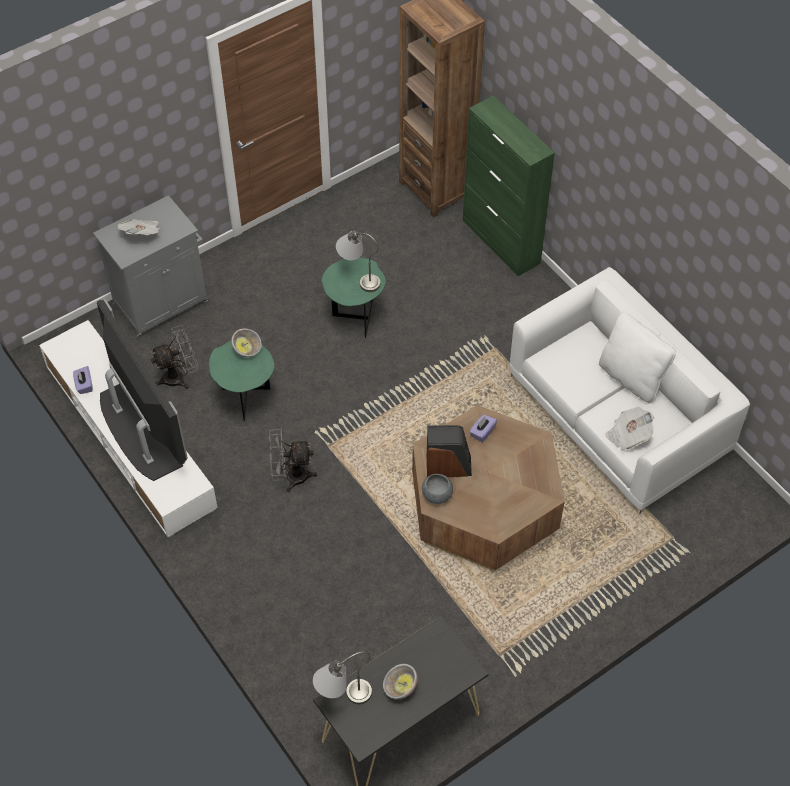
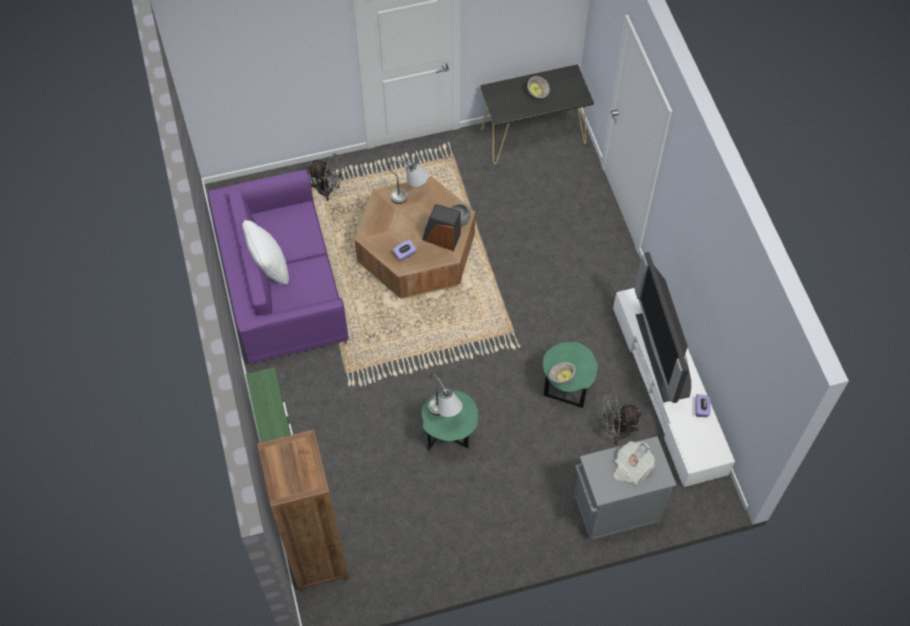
camera: 160 degrees left, 5 degrees up
(290, 477) = (550, 317): grey fan -> grey fan (329, 190)
(342, 698) = (575, 97): grey table lamp -> grey table lamp (410, 196)
(619, 415) = (282, 286): white sofa -> purple sofa
(628, 435) = (299, 225): newspaper -> none

